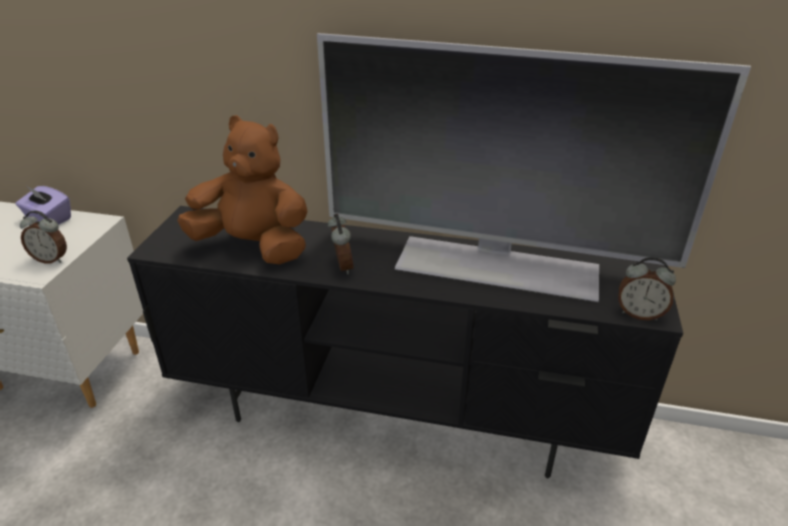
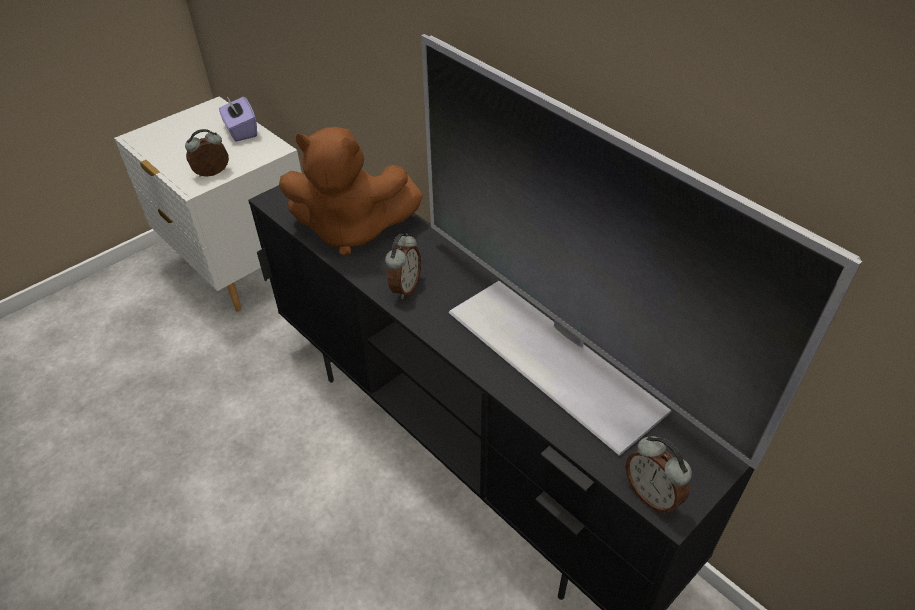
camera: 35 degrees right, 10 degrees up
(51, 259) = (213, 174): alarm clock -> alarm clock turned 105 degrees clockwise
(254, 246) = (351, 231): brown plush toy -> brown plush toy turned 135 degrees clockwise

